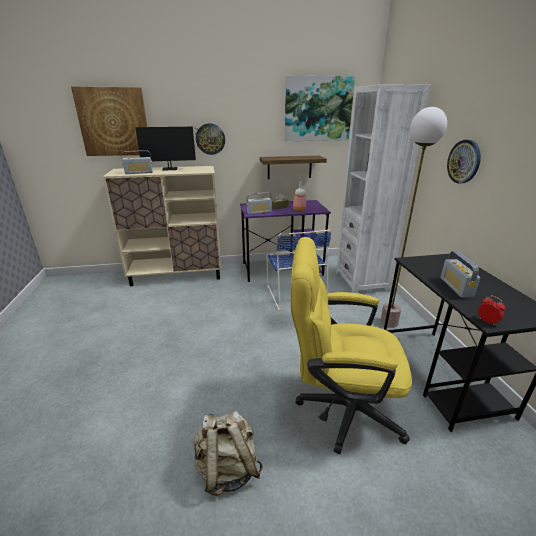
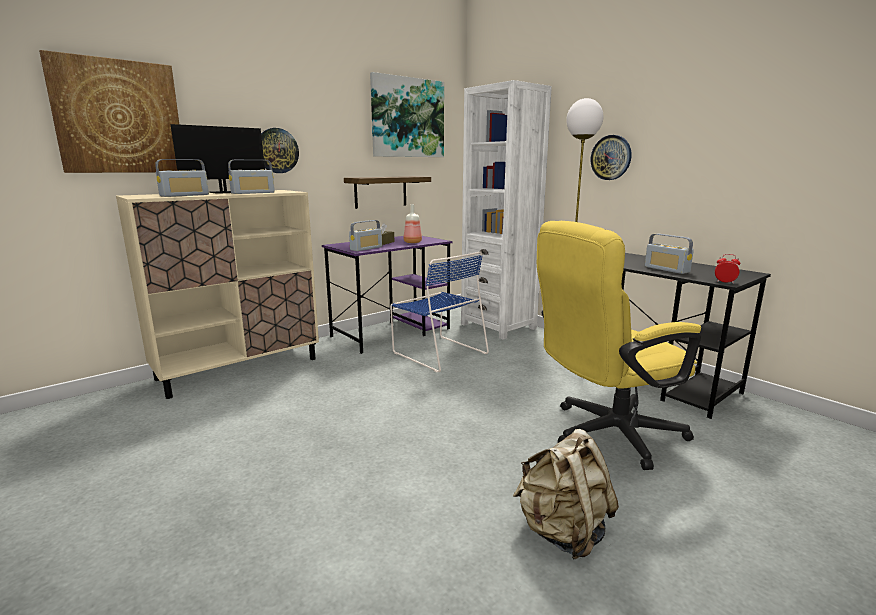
camera: 30 degrees left, 10 degrees down
(181, 171) = (253, 193): none -> radio

